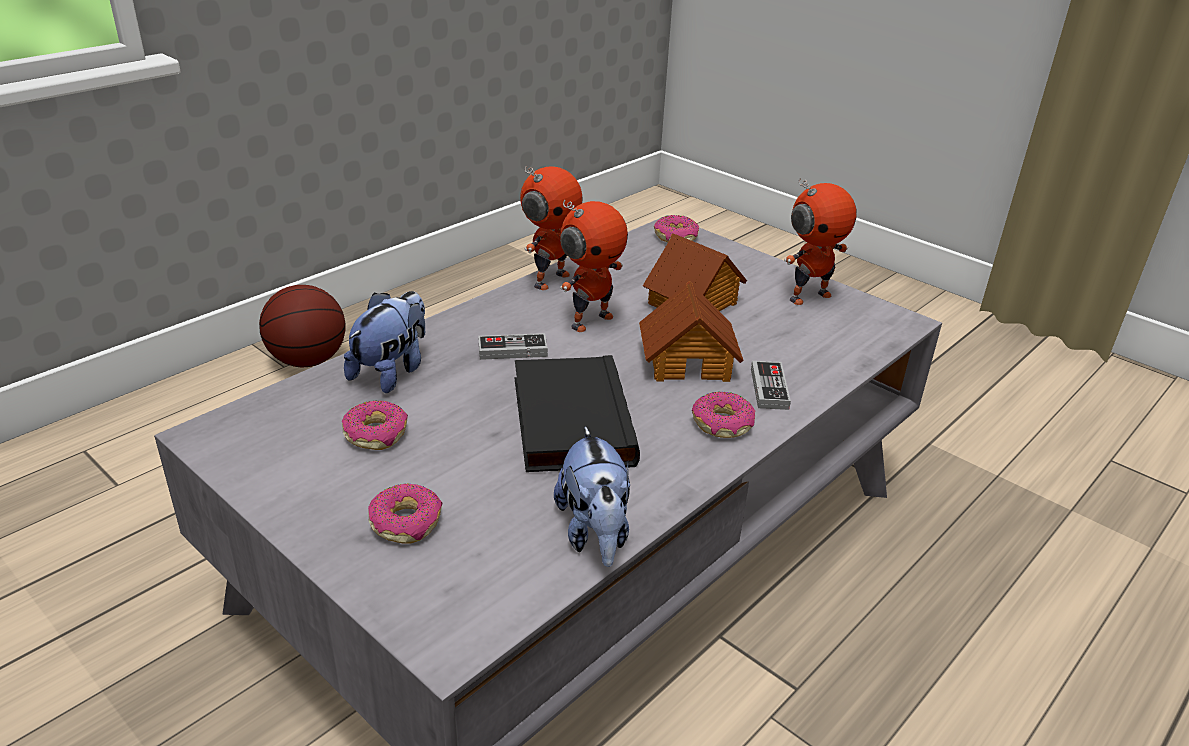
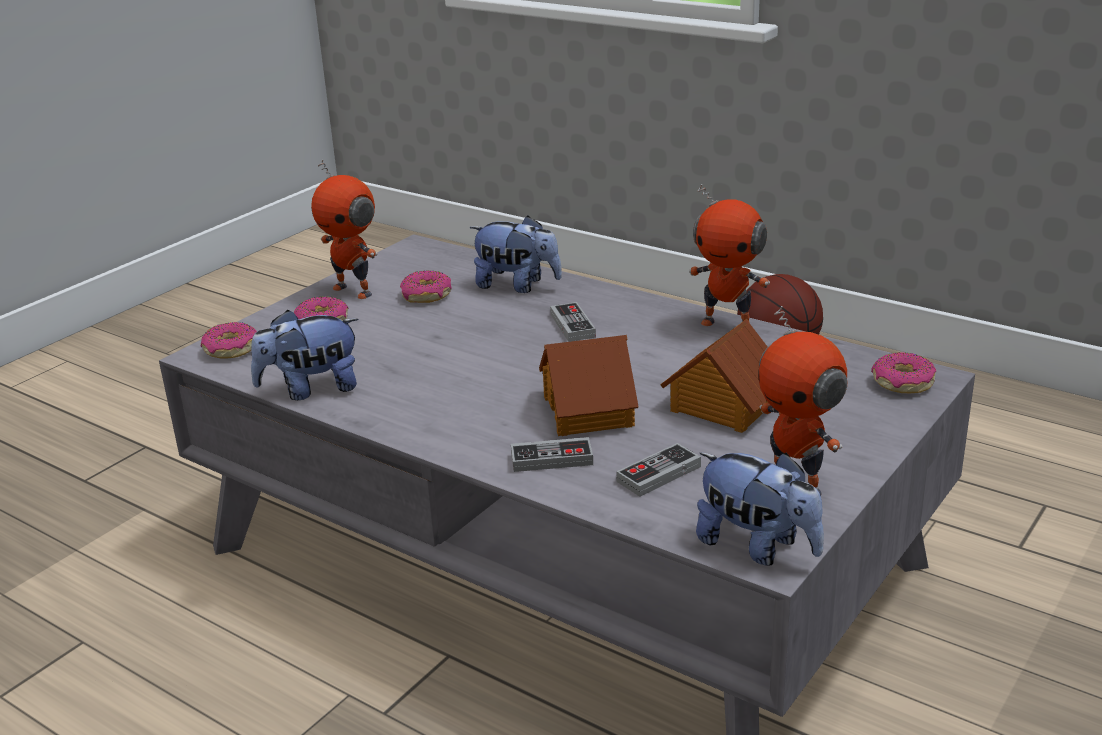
camera: 85 degrees right, 5 degrees down
(568, 420) = (464, 362): black book -> none
(590, 320) = (649, 353): toy robot -> toy robot (354, 290)
(722, 424) = (475, 435): donut -> donut (231, 350)
(795, 344) = (659, 474): none -> game controller
(889, 323) = (757, 547): none -> plush toy

